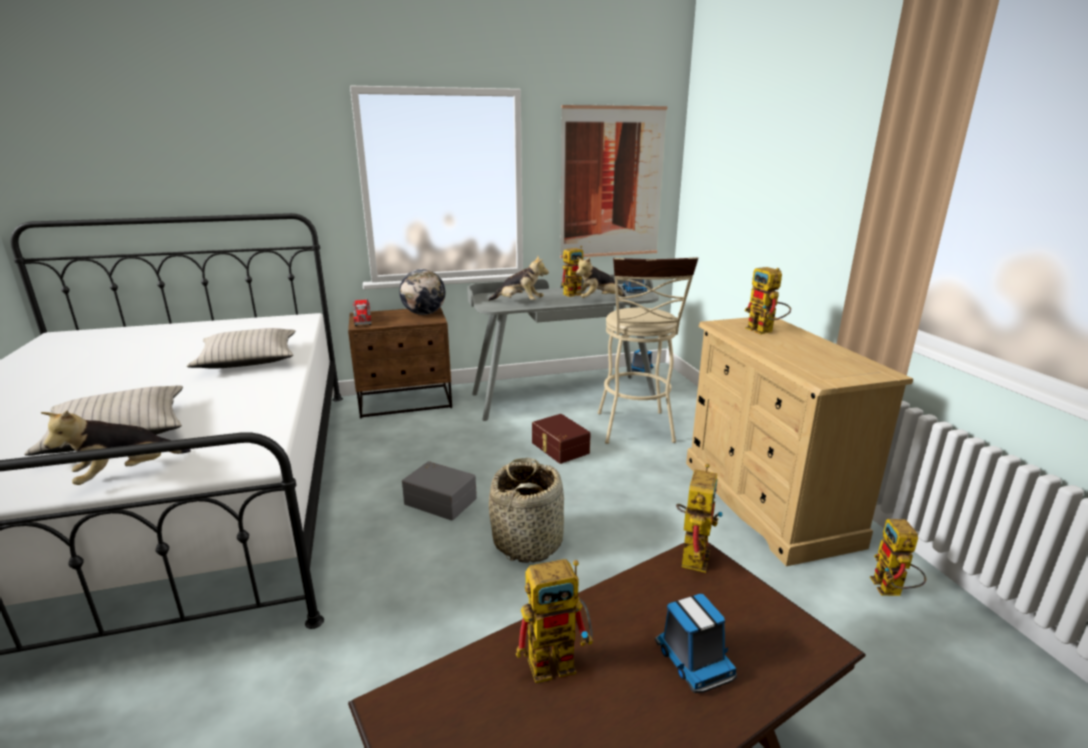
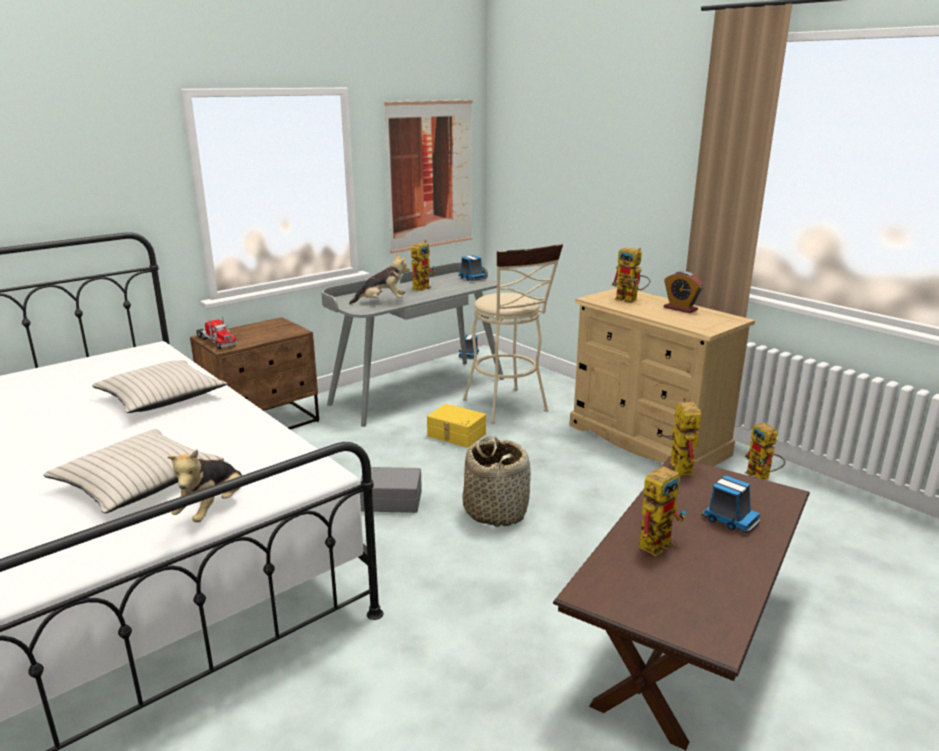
camera: 25 degrees left, 0 degrees up
(424, 314) = (276, 326): globe -> none
(559, 448) = (456, 435): brown storage box -> yellow storage box
(598, 300) = (451, 291): plush toy -> none
(818, 349) = (680, 308): none -> alarm clock

